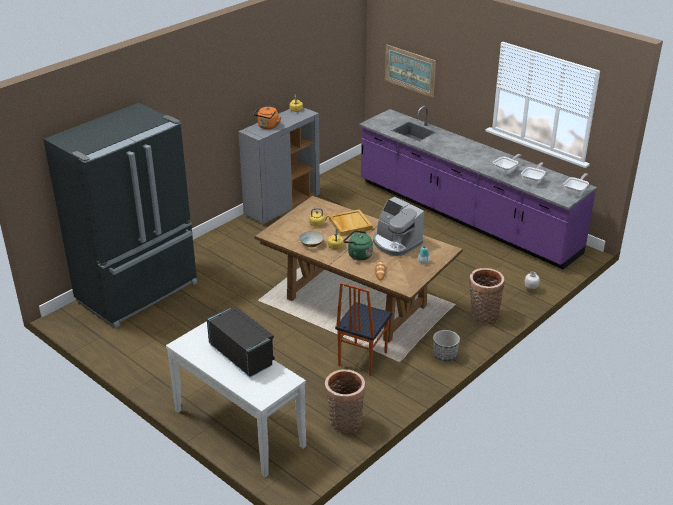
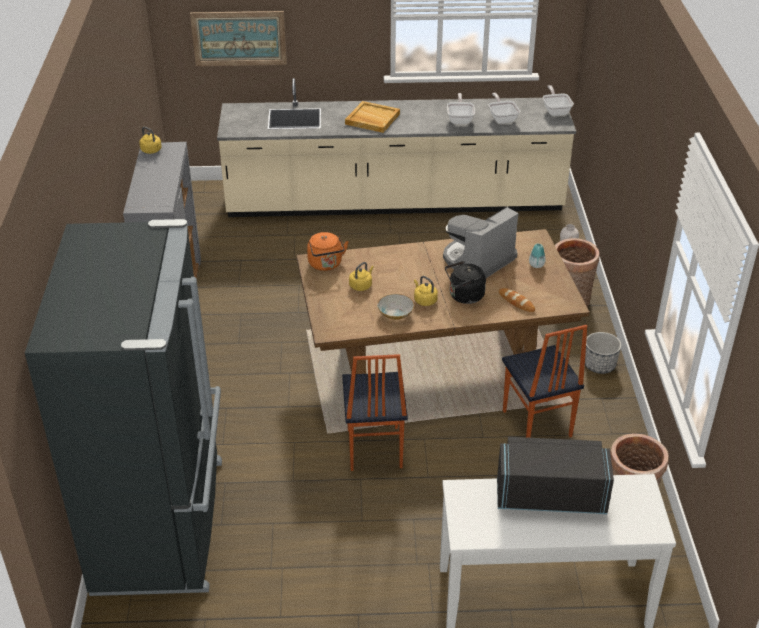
camera: 45 degrees left, 5 degrees up
(267, 127) = (153, 189): orange kettle -> orange kettle (326, 265)
(267, 319) = (373, 449): none -> chair
(350, 224) = (395, 266): beige tray -> beige tray (372, 119)
(358, 255) = (464, 296): green kettle -> black kettle
(396, 243) = (477, 260): coffee machine -> coffee machine turned 135 degrees clockwise
(465, 217) = (394, 203): purple counter -> beige counter

